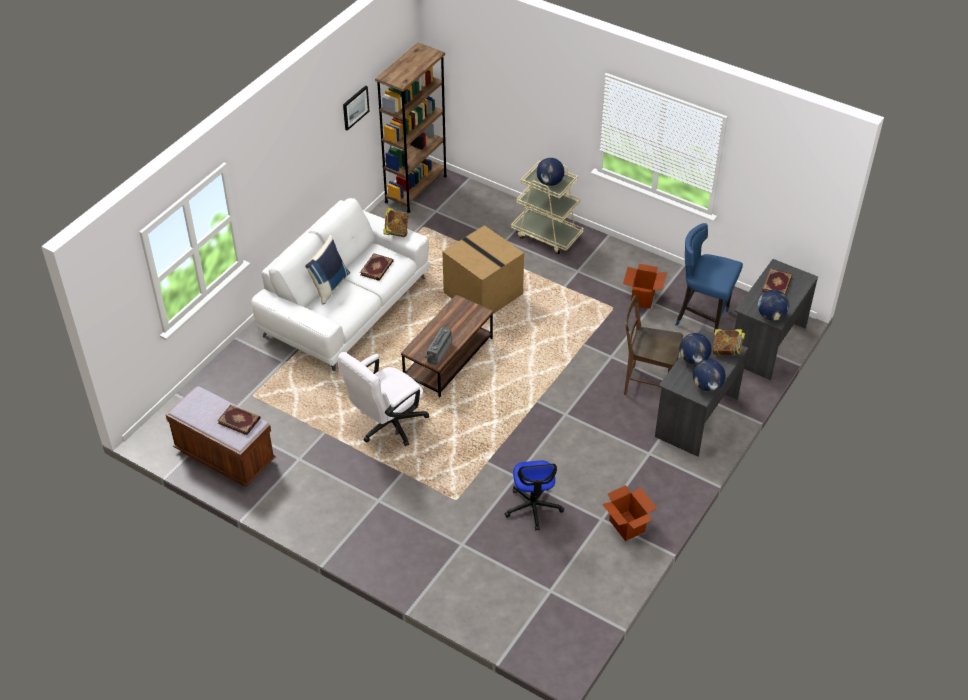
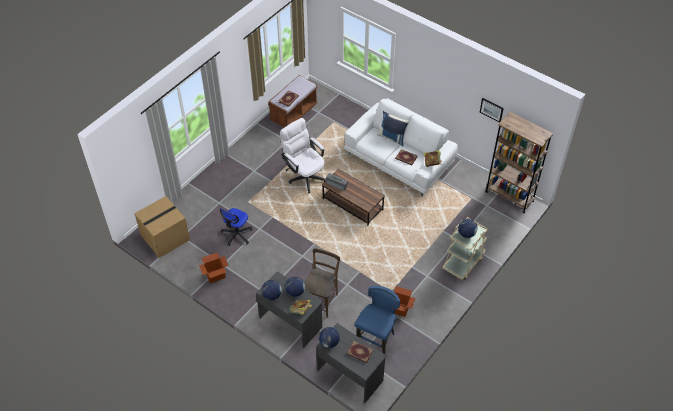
camera: 95 degrees right, 5 degrees up
(482, 293) = (407, 224): cardboard box -> cardboard box (165, 237)
(533, 507) = (237, 234): office chair -> office chair turned 60 degrees counterclockwise

